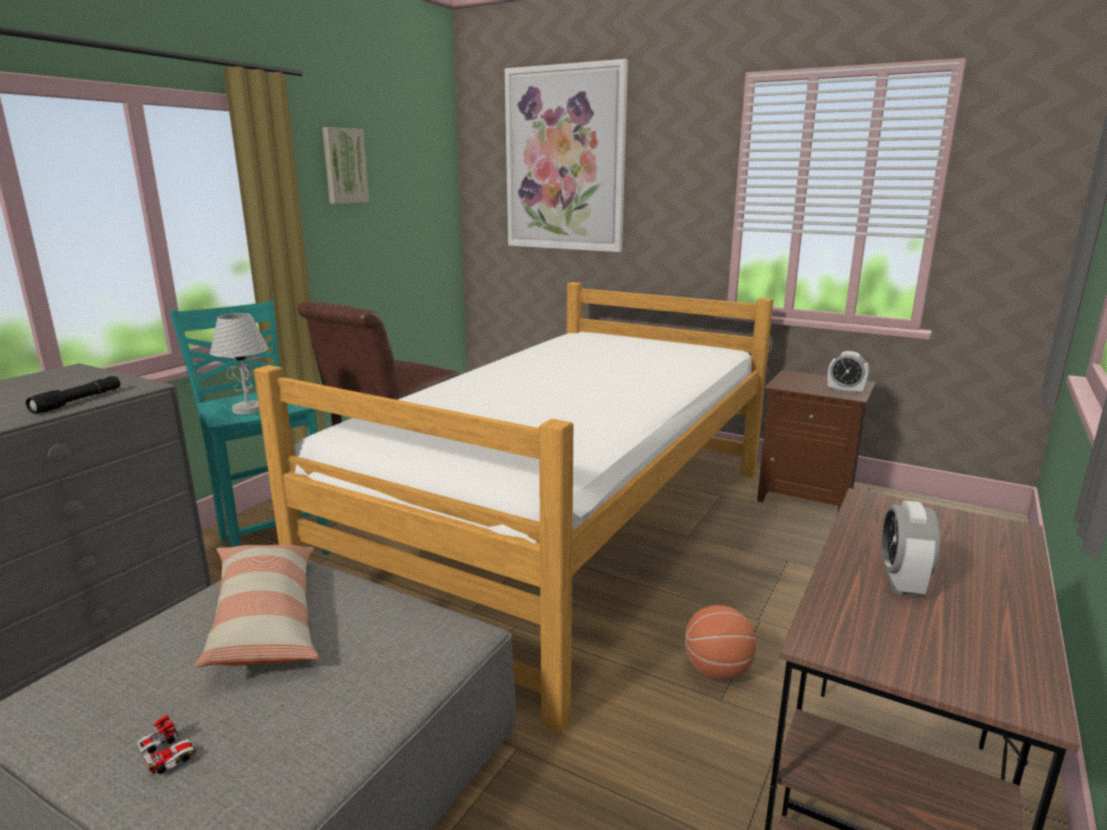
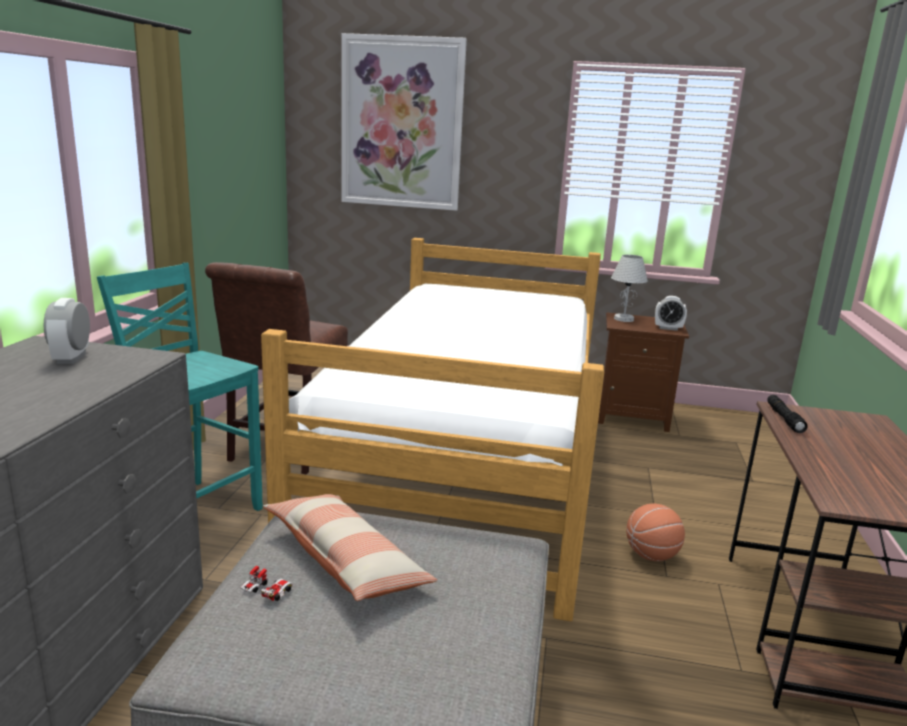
camera: 20 degrees left, 0 degrees up
(78, 401) = (113, 375): black flashlight -> black flashlight (784, 419)
(166, 753) = (372, 673): toy car -> toy car (267, 591)
(248, 409) = (192, 373): white table lamp -> white table lamp (624, 319)
(344, 166) = (208, 123): picture -> none
(901, 582) = (846, 460): alarm clock -> alarm clock (71, 358)

